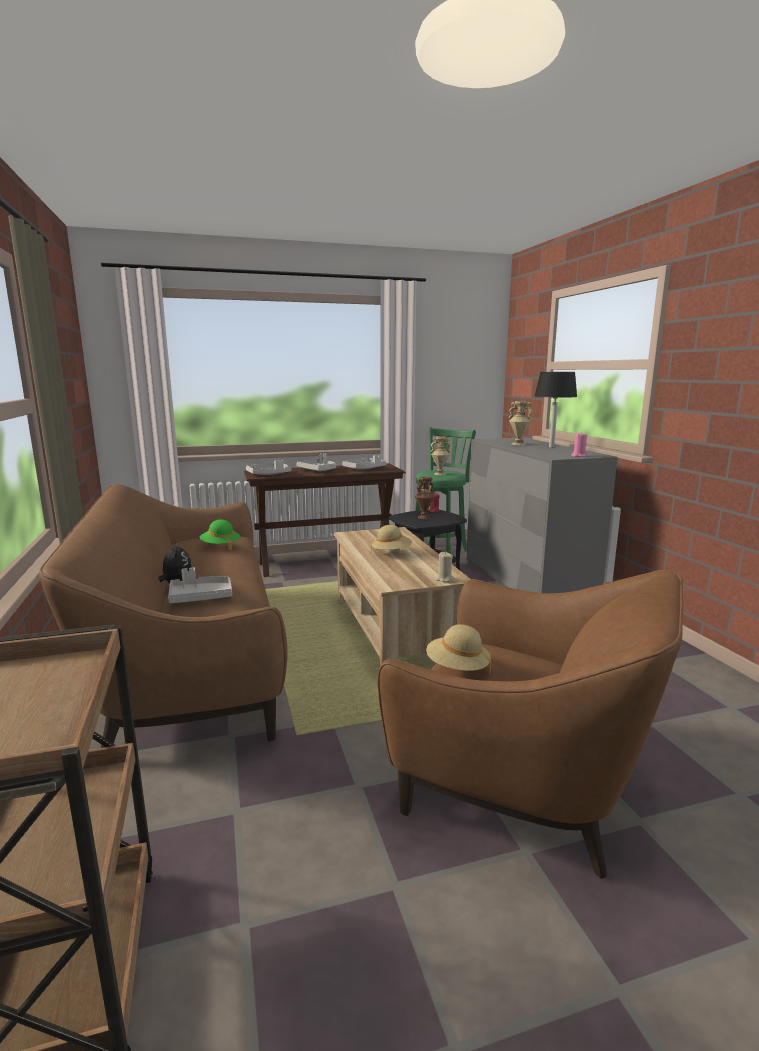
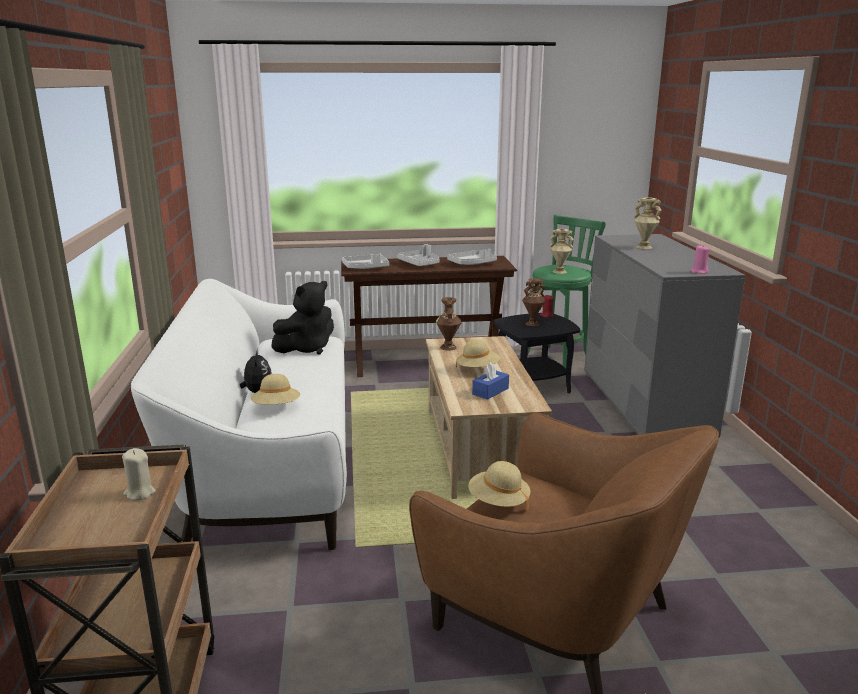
camera: 10 degrees right, 5 degrees up
(189, 655) = (270, 458): brown sofa -> white sofa
(200, 597) = (276, 407): grey tray -> beige hat
(220, 546) = (307, 349): green hat -> black plush toy
(357, 537) = (448, 347): none -> brown vase
(411, 570) = (490, 391): none -> blue tissue box
(444, 579) = (521, 405): beige candle -> beige candle (139, 493)
(551, 447) = (678, 254): black table lamp -> none

